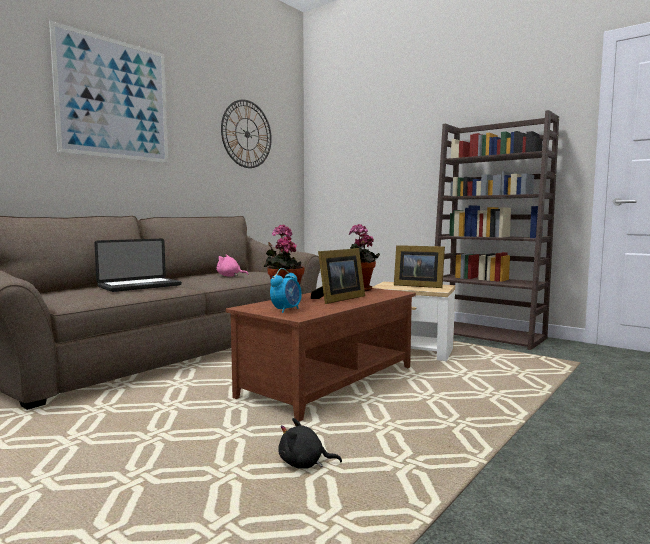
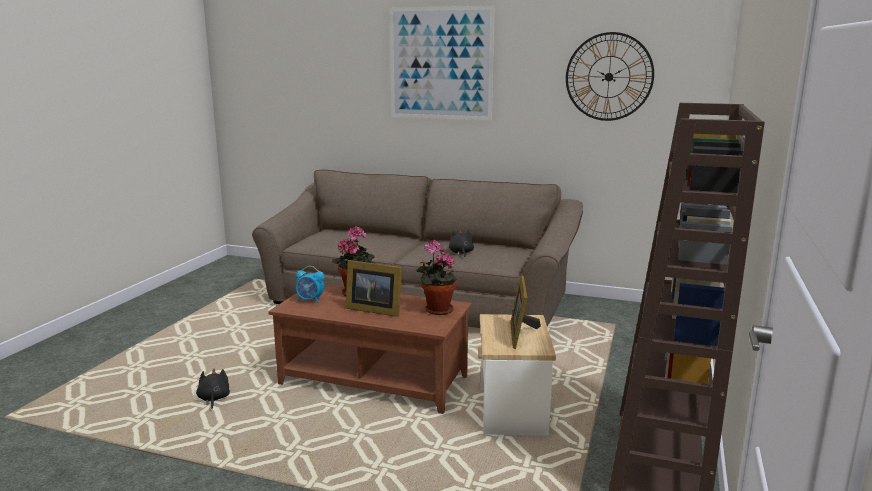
camera: 70 degrees right, 10 degrees up
(140, 286) = (373, 242): laptop -> none
(230, 276) = (461, 253): pink plush toy -> black plush toy

